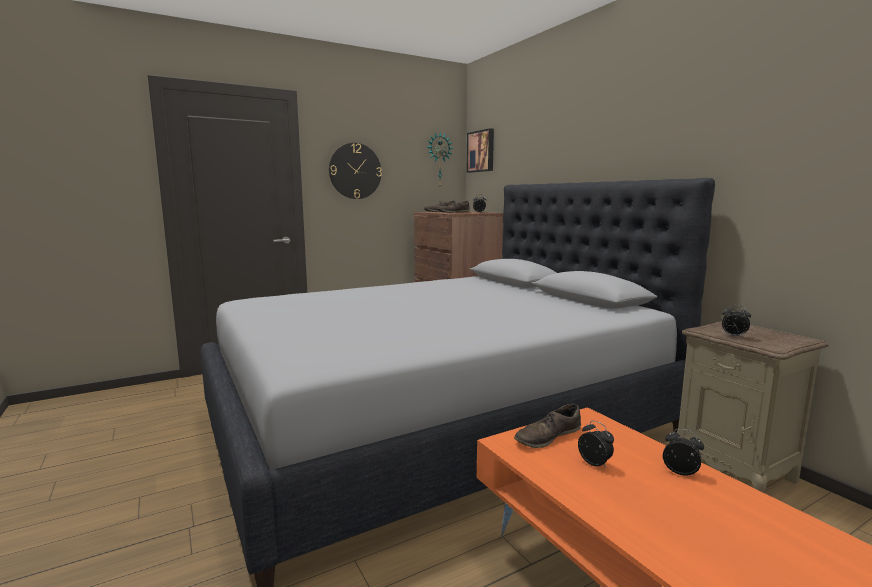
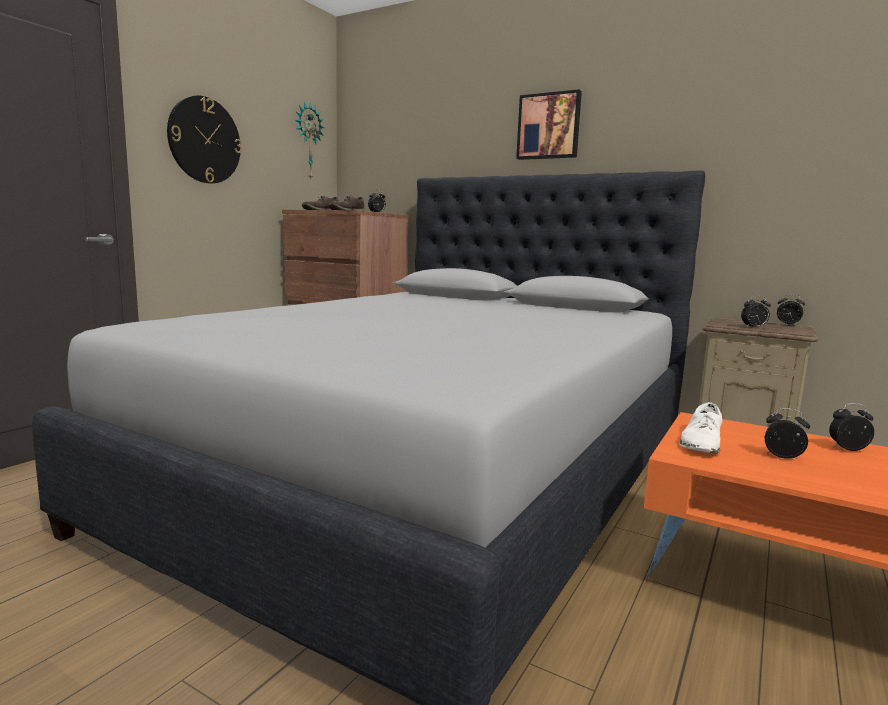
camera: 30 degrees left, 0 degrees up
(481, 151) = (366, 135): picture -> picture (549, 126)
(547, 436) = (702, 442): brown shoe -> white shoe
(793, 336) = (787, 325): none -> alarm clock

